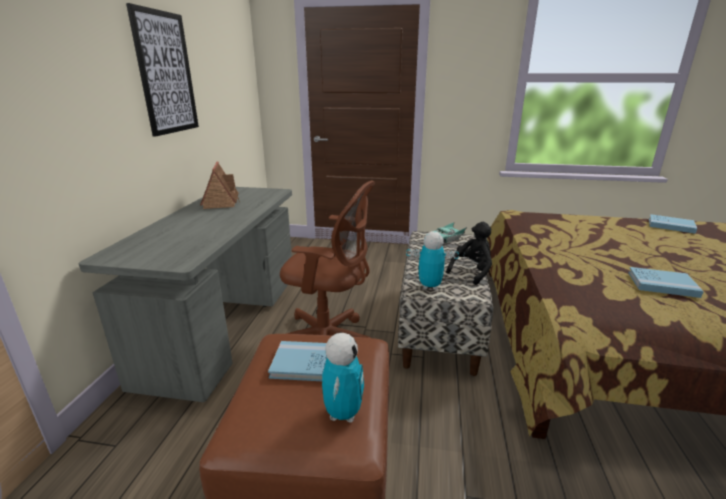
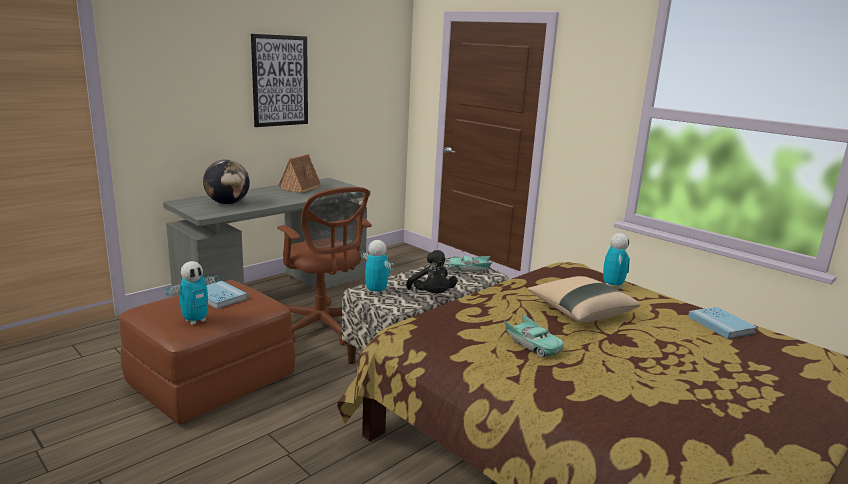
camera: 35 degrees right, 5 degrees down
(177, 240) = (227, 203): none -> globe
(472, 272) = (432, 295): black plush toy -> black plush toy turned 75 degrees clockwise
(572, 219) = (612, 286): none -> toy robot
(610, 245) = (580, 312): none -> beige pillow
(662, 284) = (532, 345): blue book -> turquoise toy car

